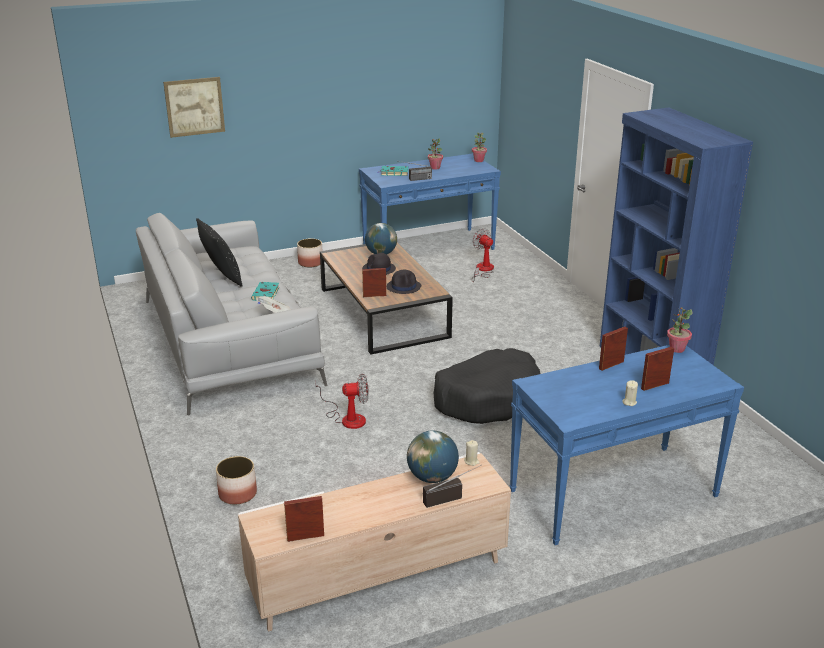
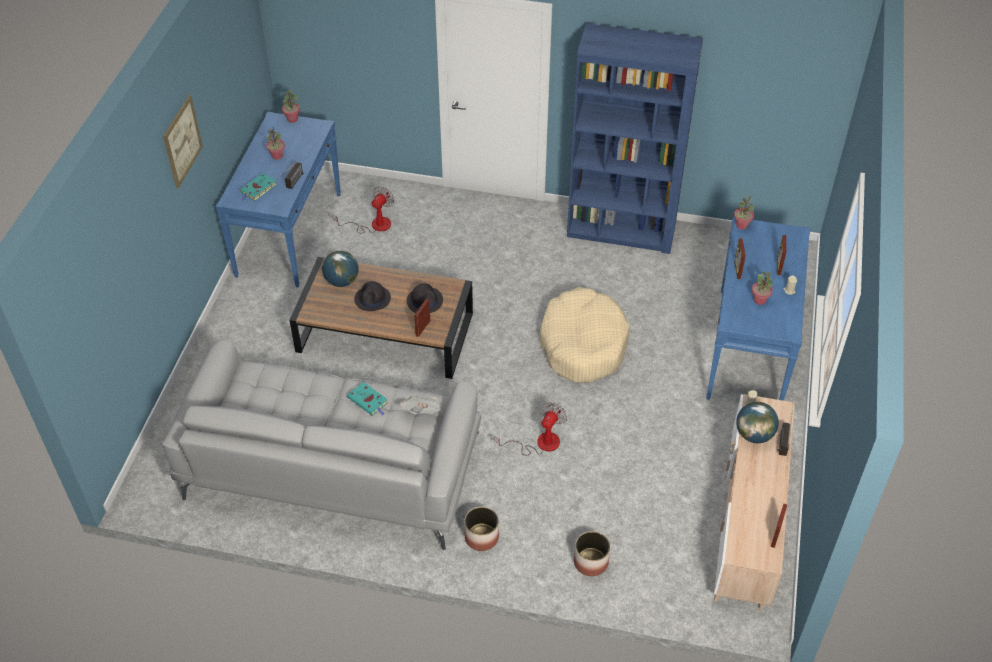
camera: 55 degrees left, 20 degrees up
(194, 107) = (109, 270): picture -> picture (182, 141)
(222, 278) = (298, 418): black pillow -> none
(310, 263) = (228, 332): planter -> planter (481, 537)
(483, 270) = (373, 225): fan -> fan turned 120 degrees clockwise
(487, 398) = (582, 344): black dog bed -> beige dog bed
(588, 389) = (759, 300): none -> potted plant

